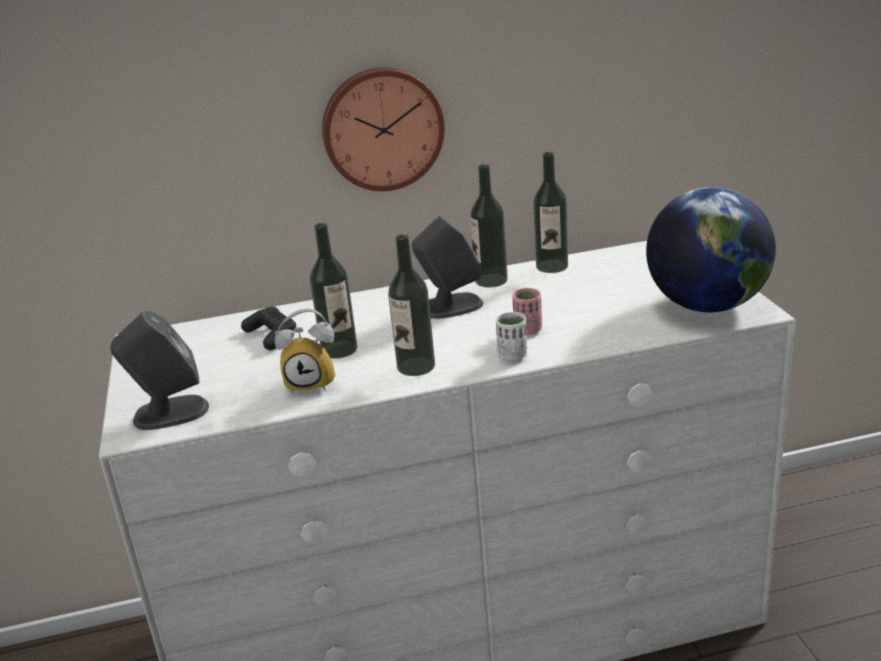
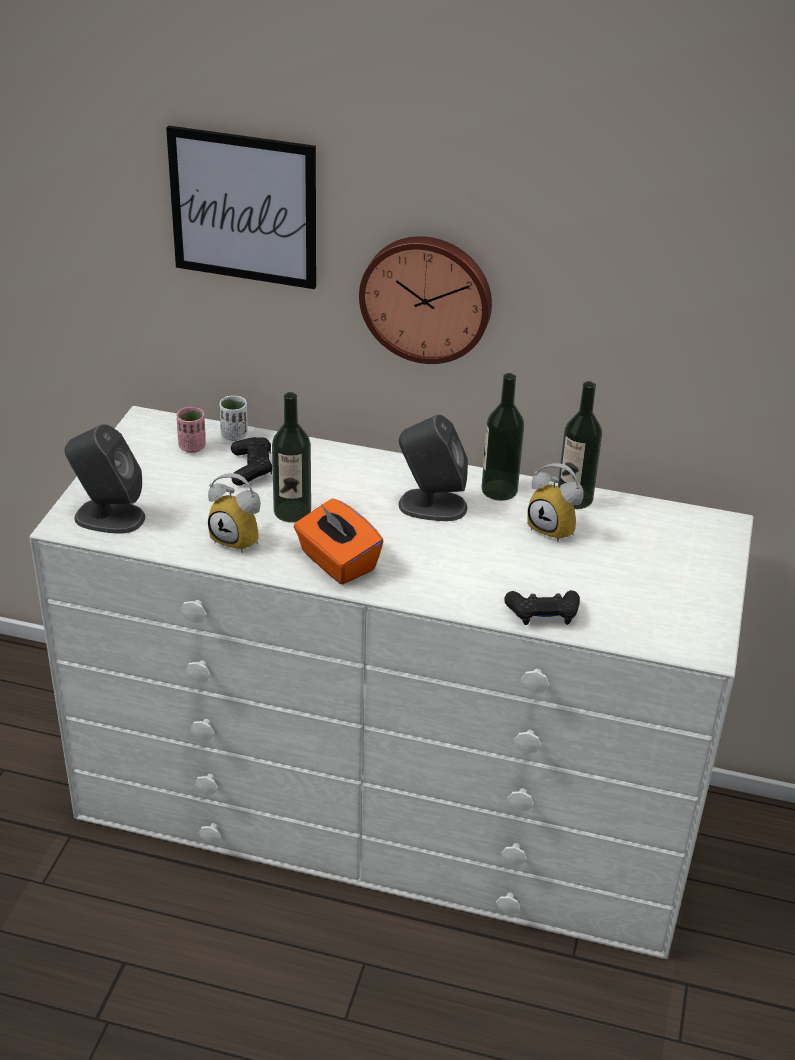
camera: 25 degrees right, 10 degrees up
(193, 90) = (243, 207): none -> picture
(416, 366) = (337, 562): bottle -> orange tissue box
(512, 356) = (428, 591): white cup -> white cup (234, 435)
(528, 330) = (471, 567): pink cup -> pink cup (192, 447)
(561, 286) = (556, 528): none -> alarm clock
(618, 336) = (543, 614): none -> black game controller
(707, 305) = (666, 619): globe -> none

